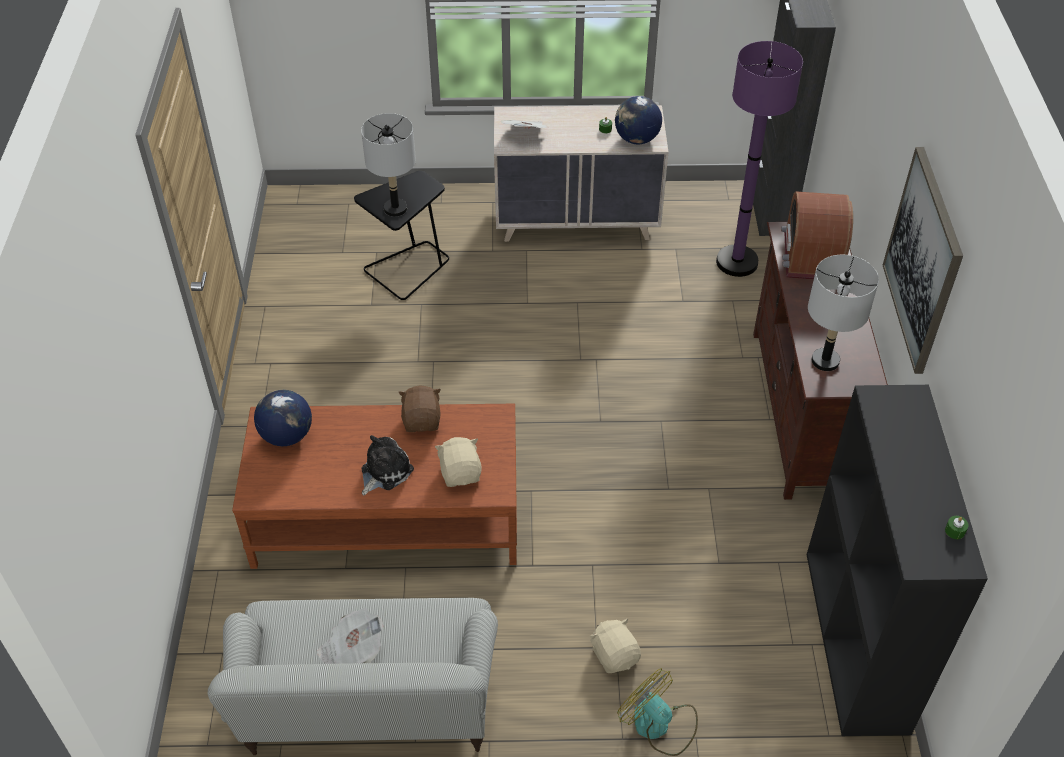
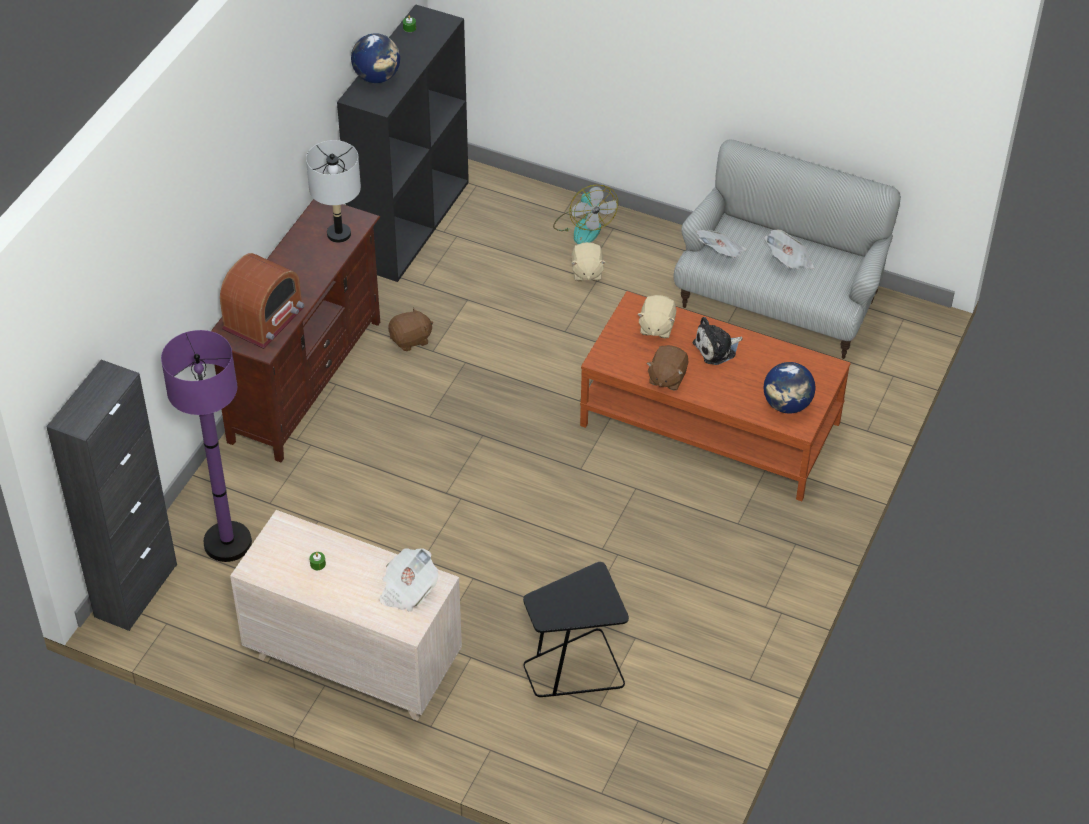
camera: 155 degrees left, 0 degrees up
(395, 208) = (590, 586): grey table lamp -> none
(440, 629) = (721, 253): none -> newspaper
(636, 139) = (295, 537): globe -> globe (377, 77)
(738, 492) = (411, 340): none -> brown plush toy
(923, 260) = (289, 111): picture -> none

